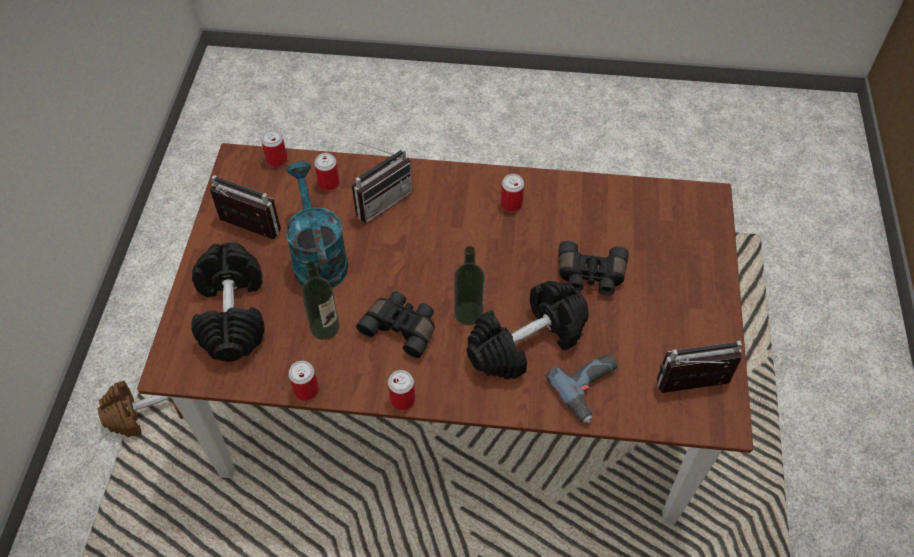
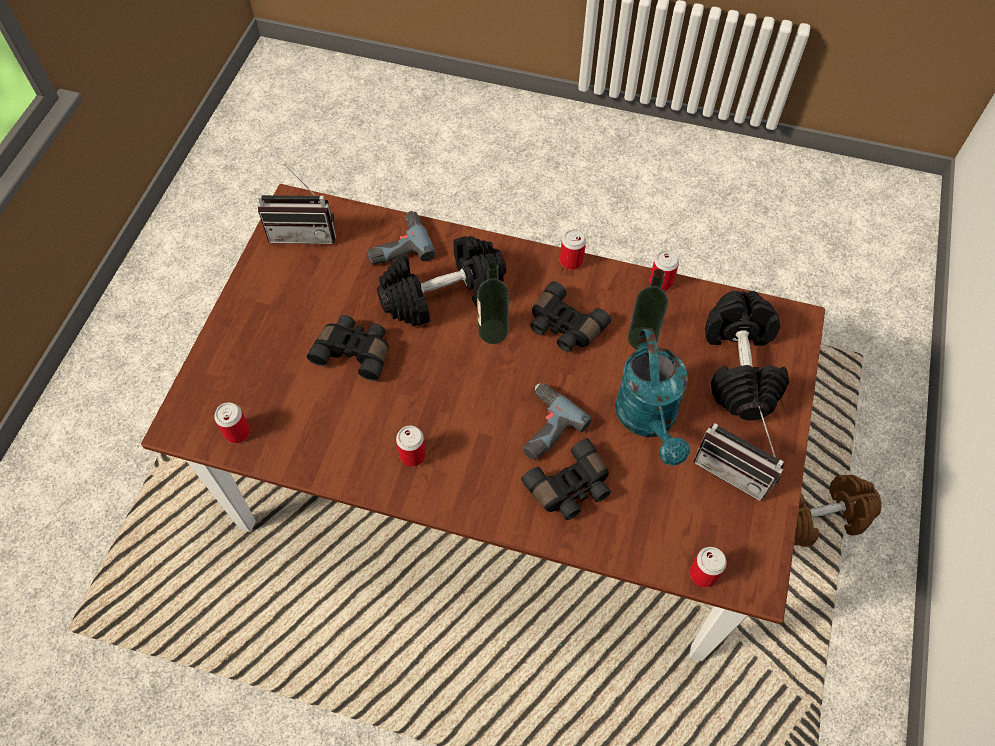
camera: 170 degrees left, 5 degrees up
(329, 183) = (634, 523): can -> can (237, 432)
(380, 199) = (570, 488): radio -> black binoculars
(408, 240) = (543, 426): none -> power drill

